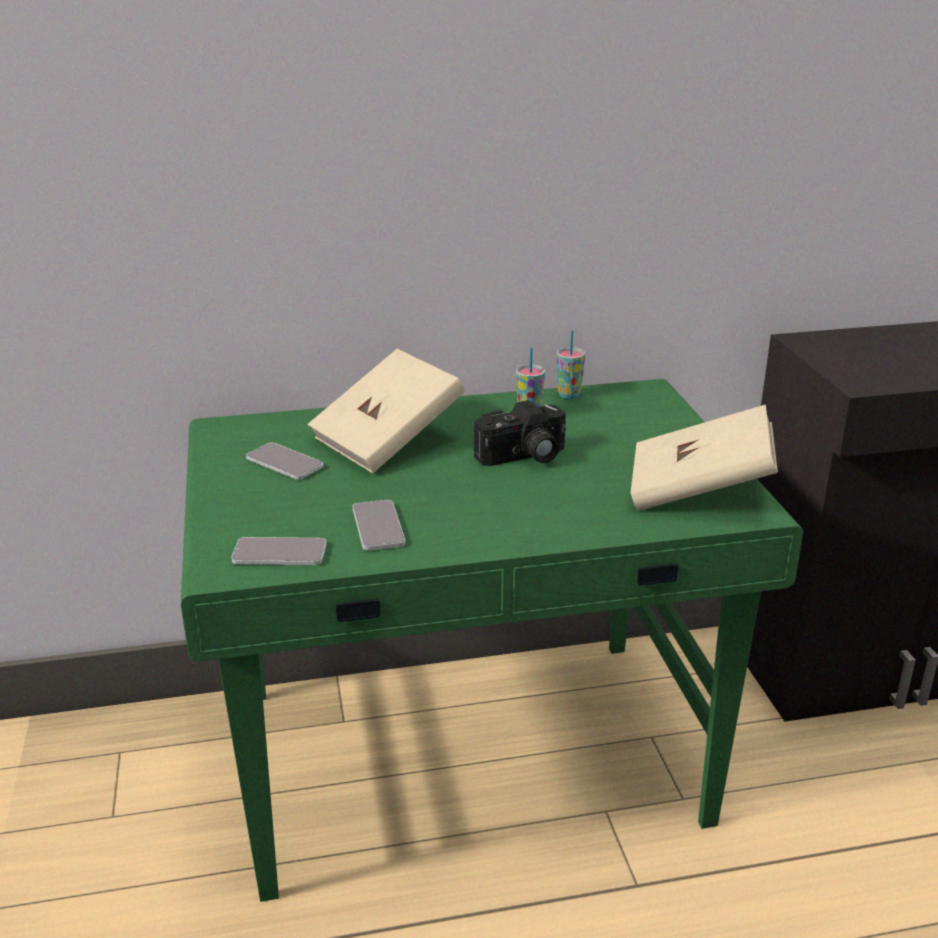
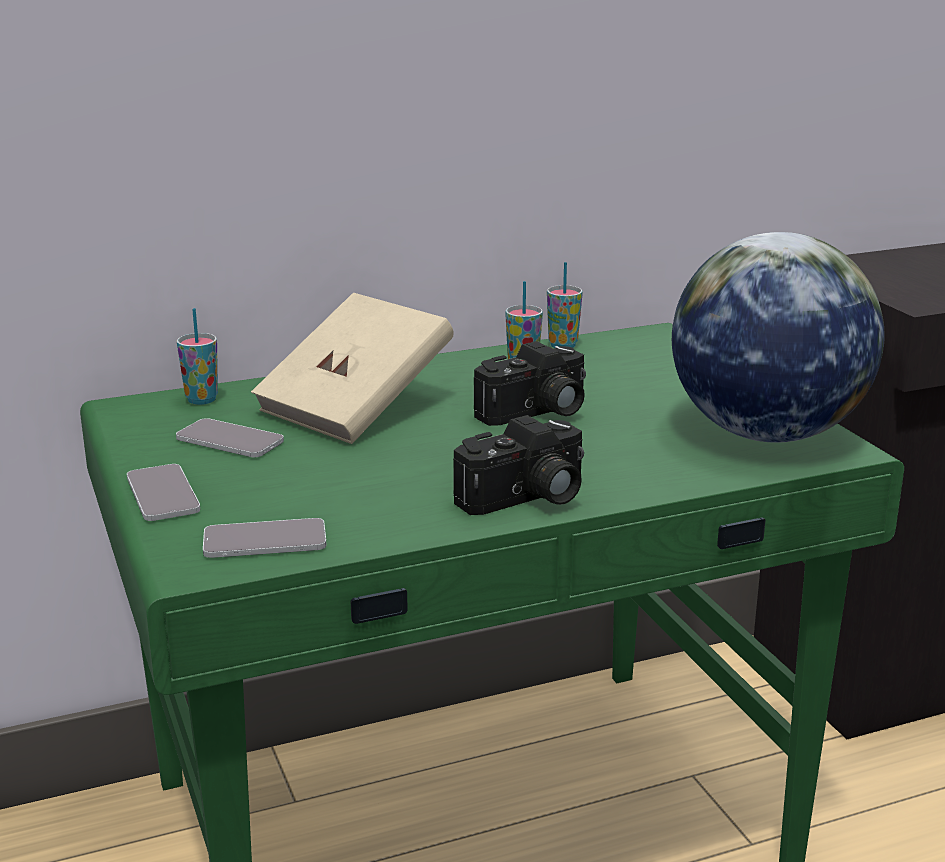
camera: 10 degrees left, 5 degrees down
(276, 424) = (201, 400): none -> cup
(378, 526) = (383, 501): phone -> phone (163, 494)
(486, 535) = (526, 499): none -> camera
(699, 491) = (766, 433): beige book -> globe

